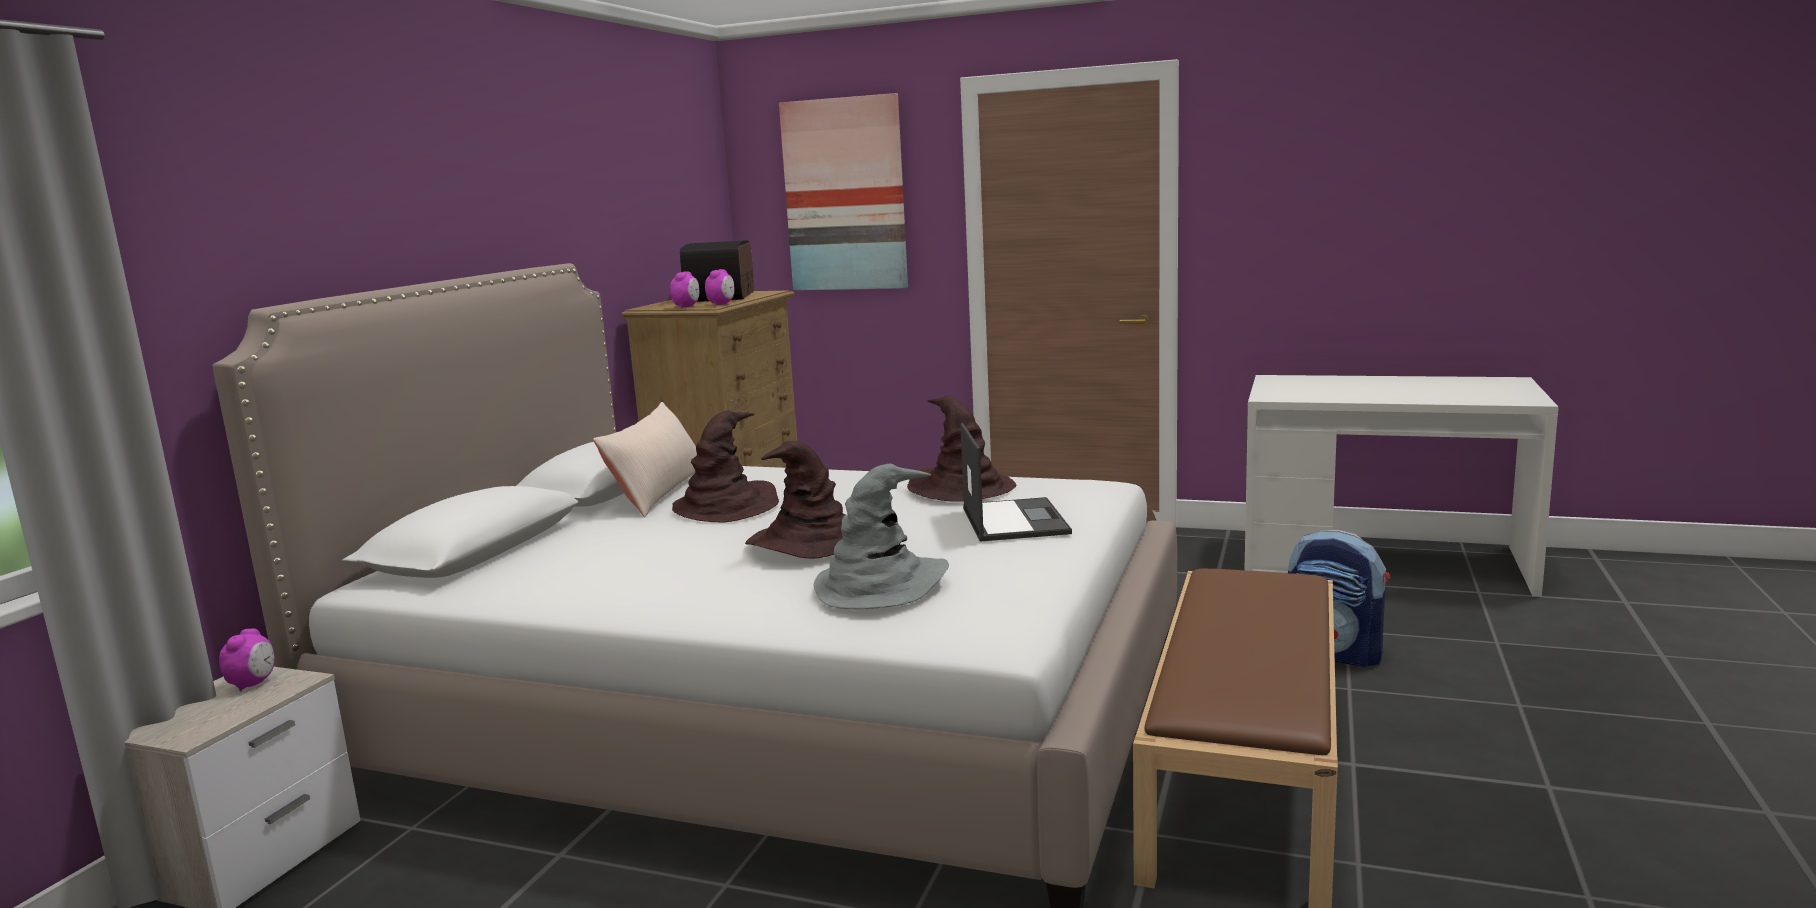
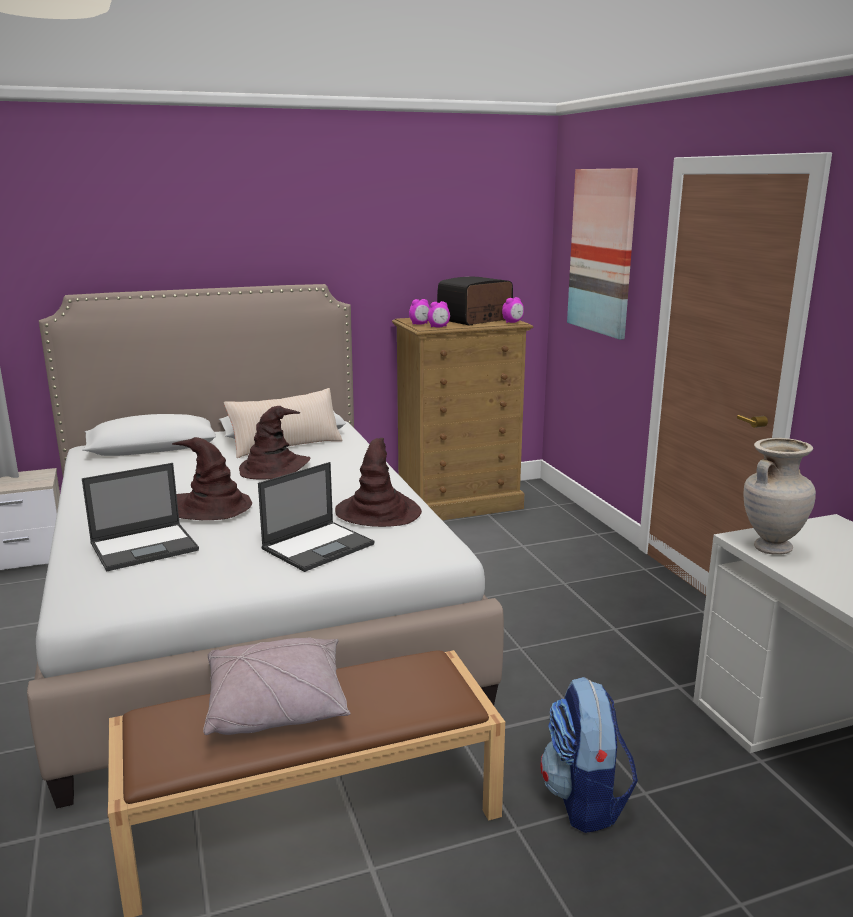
camera: 50 degrees right, 5 degrees up
(253, 684) = (33, 477): alarm clock -> alarm clock (512, 322)
(880, 585) = (145, 547): grey hat -> laptop
(1231, 643) = (277, 704): none -> purple pillow
(1295, 396) = (770, 548): none -> beige vase

